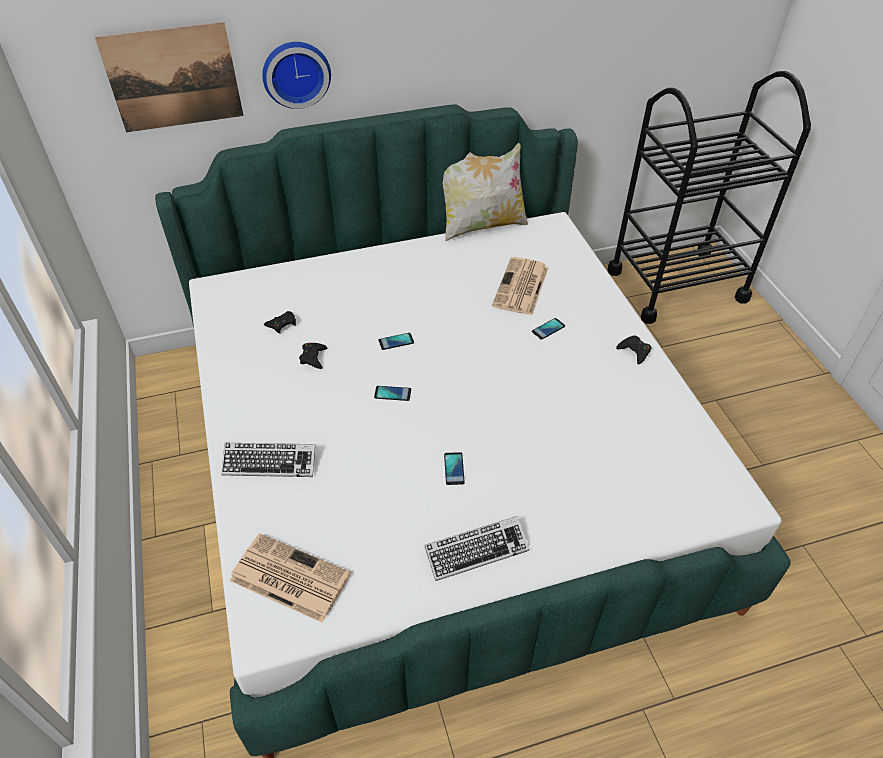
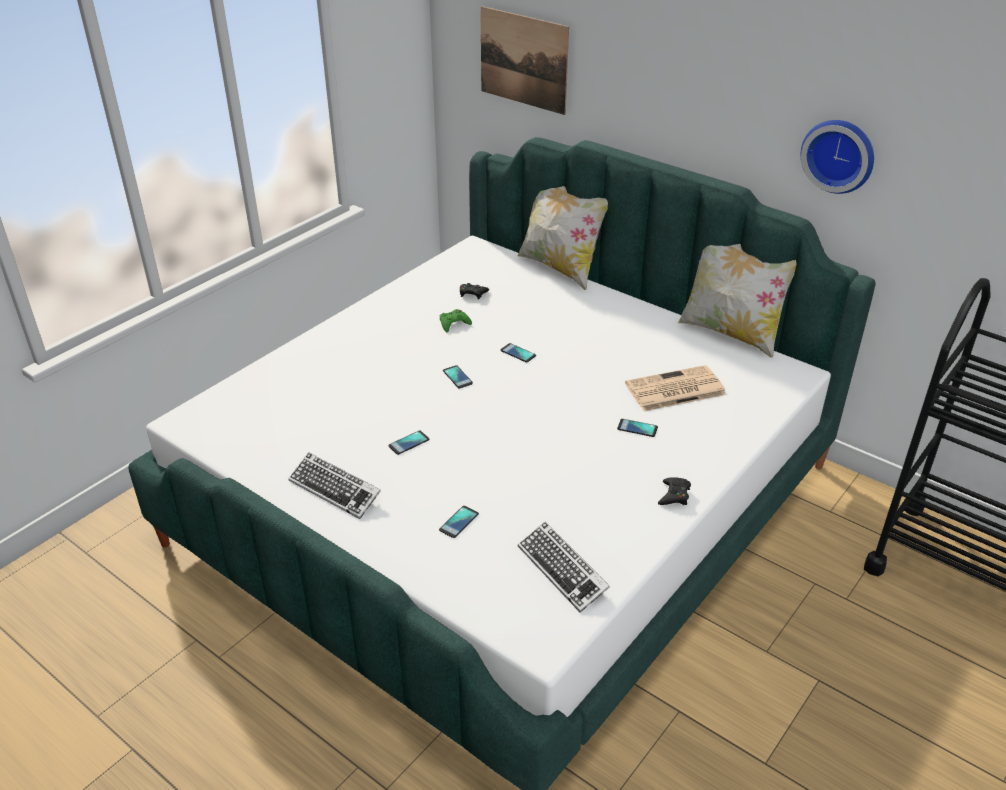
camera: 55 degrees right, 10 degrees down
(270, 463) = (330, 354): keyboard -> keyboard (562, 570)
(288, 577) = (237, 410): newspaper -> none
(296, 73) = (614, 94): wall clock -> wall clock (839, 154)
(305, 257) = (561, 267): none -> pillow
(313, 358) = (454, 323): black game controller -> green game controller
(579, 485) = (459, 522): none -> phone

